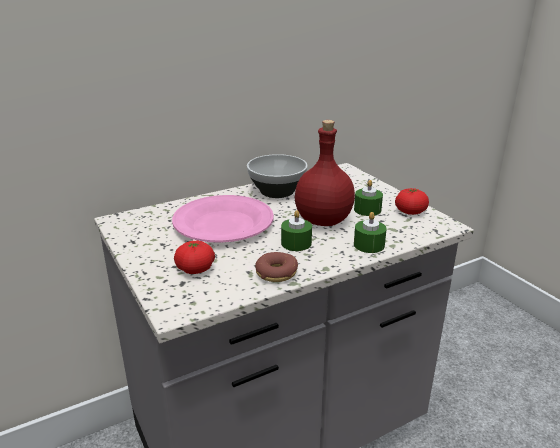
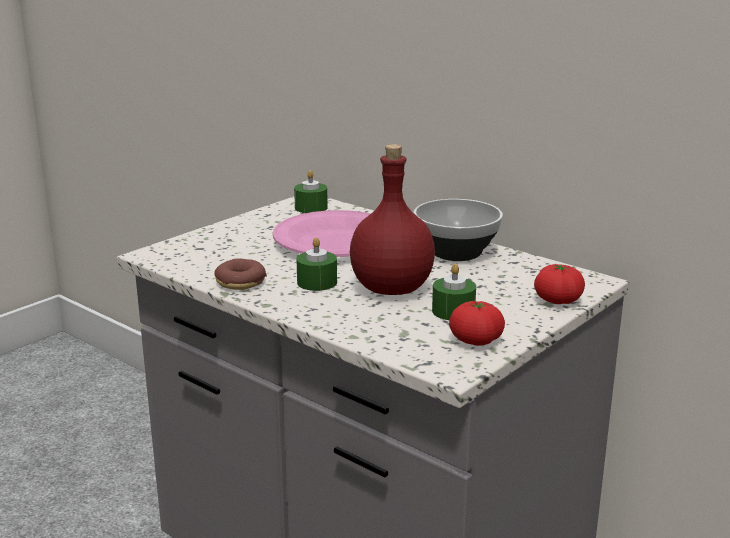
camera: 70 degrees right, 5 degrees down
(195, 269) = (228, 248): tomato -> tomato (558, 300)
(369, 245) = (343, 322): green candle -> green candle (311, 208)

